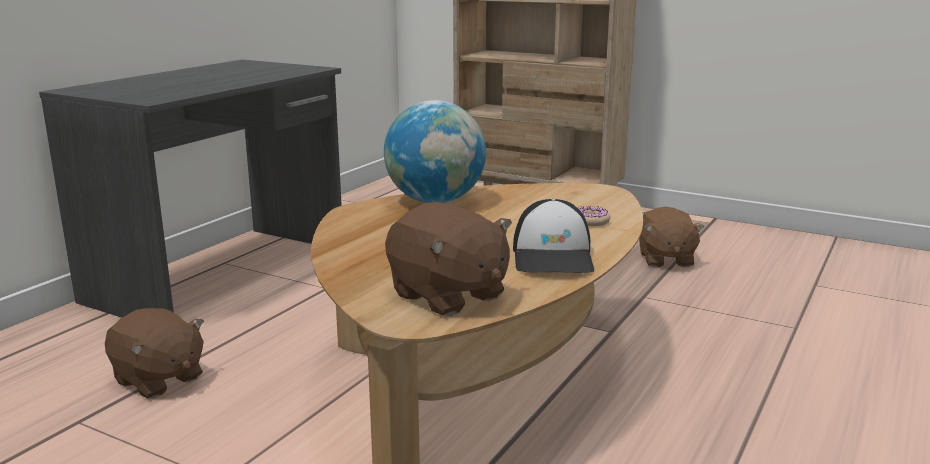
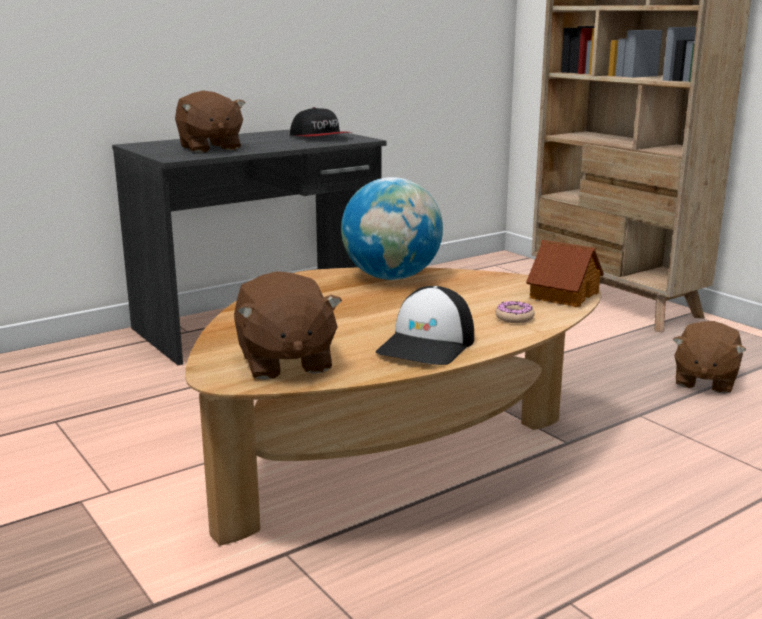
camera: 25 degrees right, 0 degrees up
(158, 379) = (136, 401): brown plush toy -> brown plush toy (209, 148)
(268, 69) = (320, 137): none -> cap
(602, 196) = (563, 295): none -> toy house

